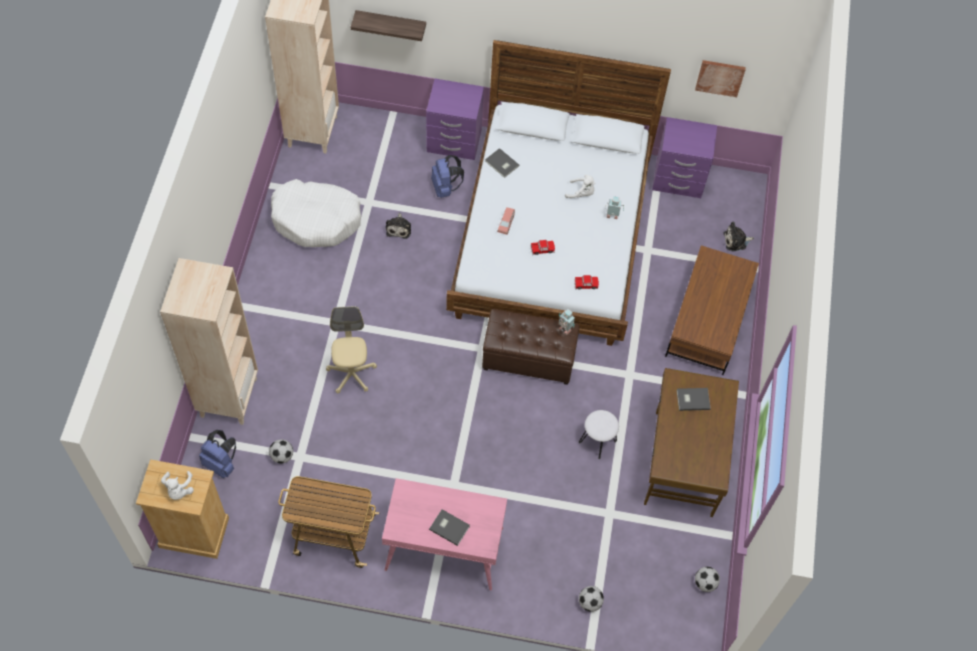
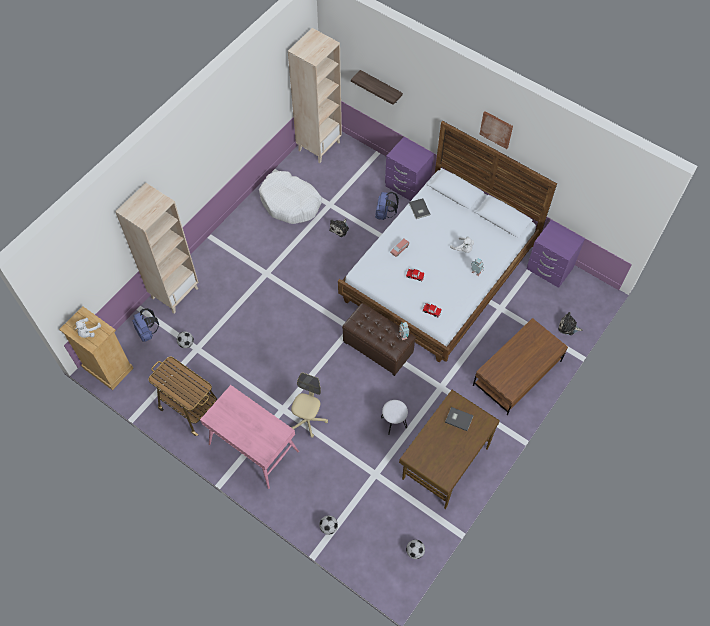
camera: 30 degrees right, 0 degrees up
(351, 374) = (258, 310): beige office chair -> beige office chair (308, 420)
(449, 527) = (246, 431): grey book -> none
(720, 77) = (591, 202): picture -> picture (496, 129)

